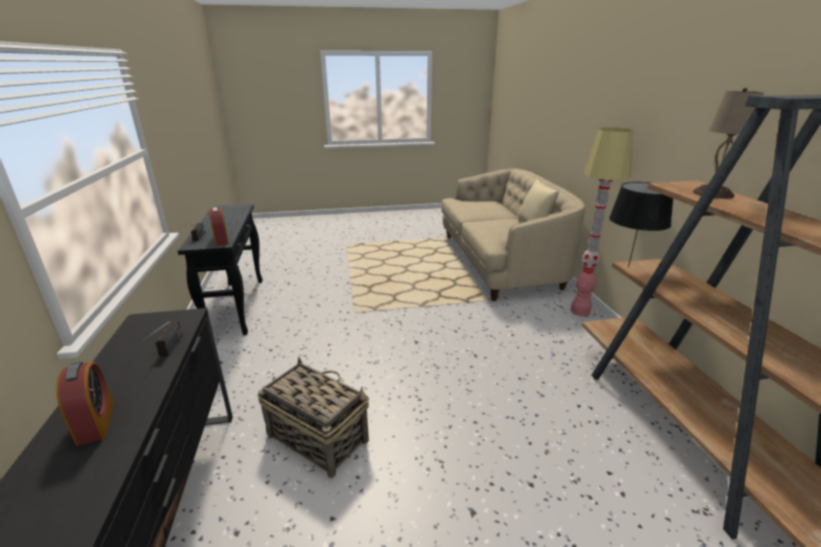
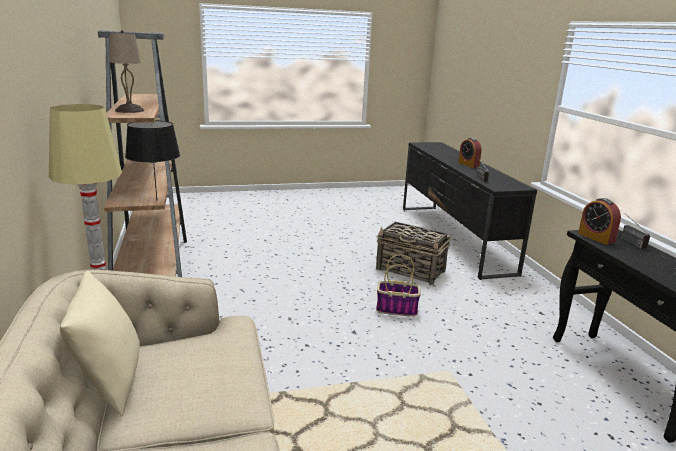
camera: 175 degrees right, 5 degrees down
(367, 366) = (397, 309): none -> basket

